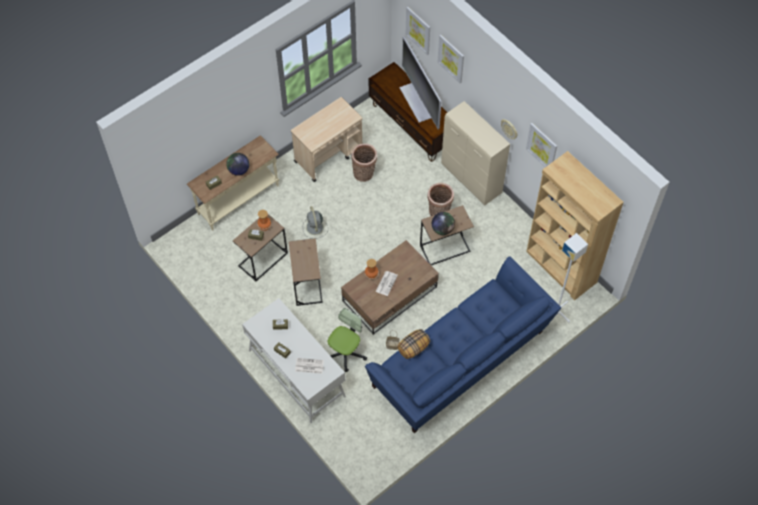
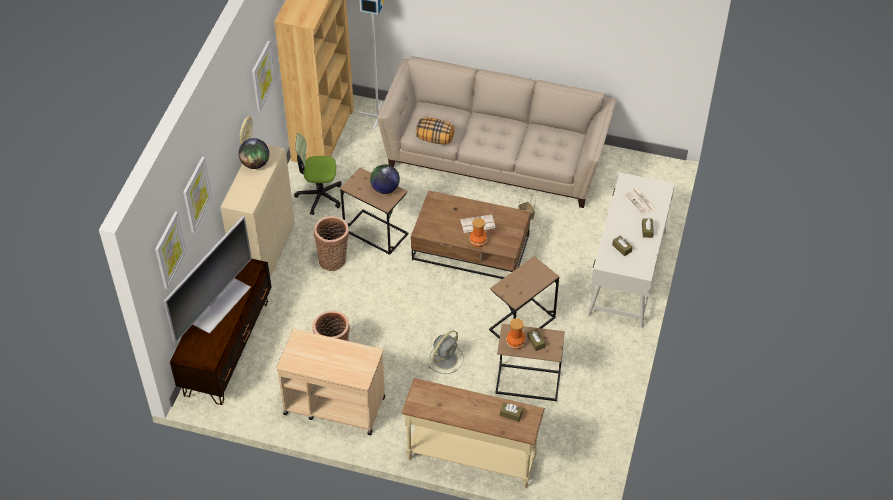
camera: 125 degrees left, 10 degrees down
(239, 170) = (470, 402): globe -> globe (255, 164)
(346, 353) = (568, 246): office chair -> office chair (319, 196)
(413, 348) = (534, 158): pillow -> pillow (435, 139)
(460, 362) = (496, 157): blue sofa -> beige sofa

